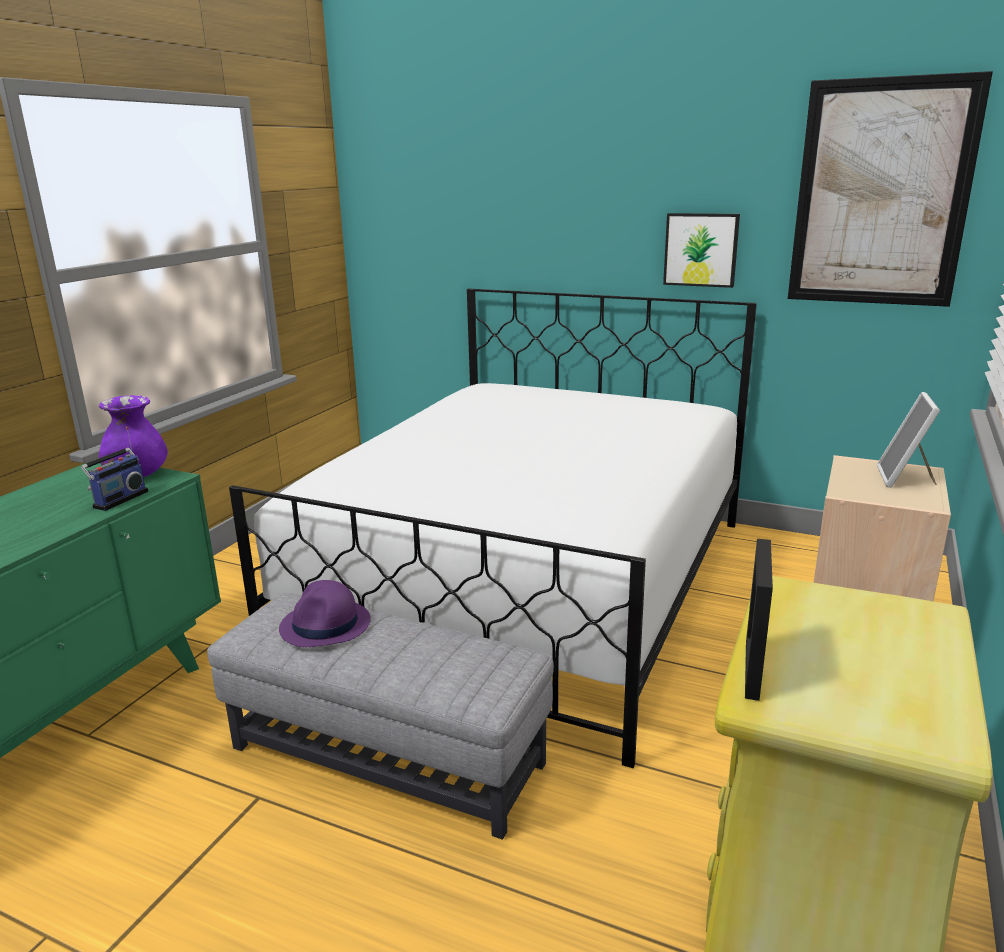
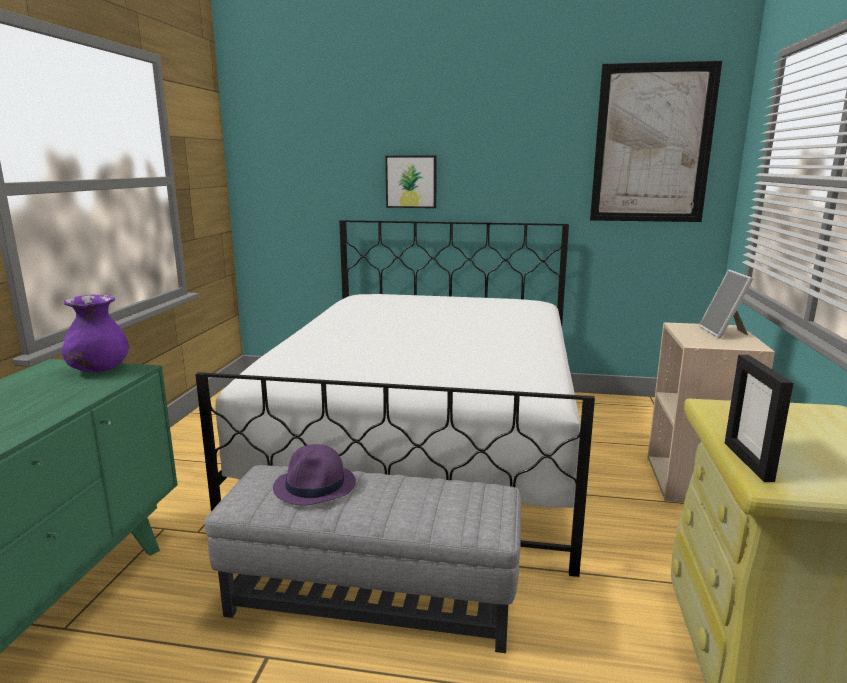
camera: 15 degrees left, 5 degrees down
(118, 499) = (92, 389): radio -> none
(701, 249) = (525, 186): picture -> picture (411, 181)

